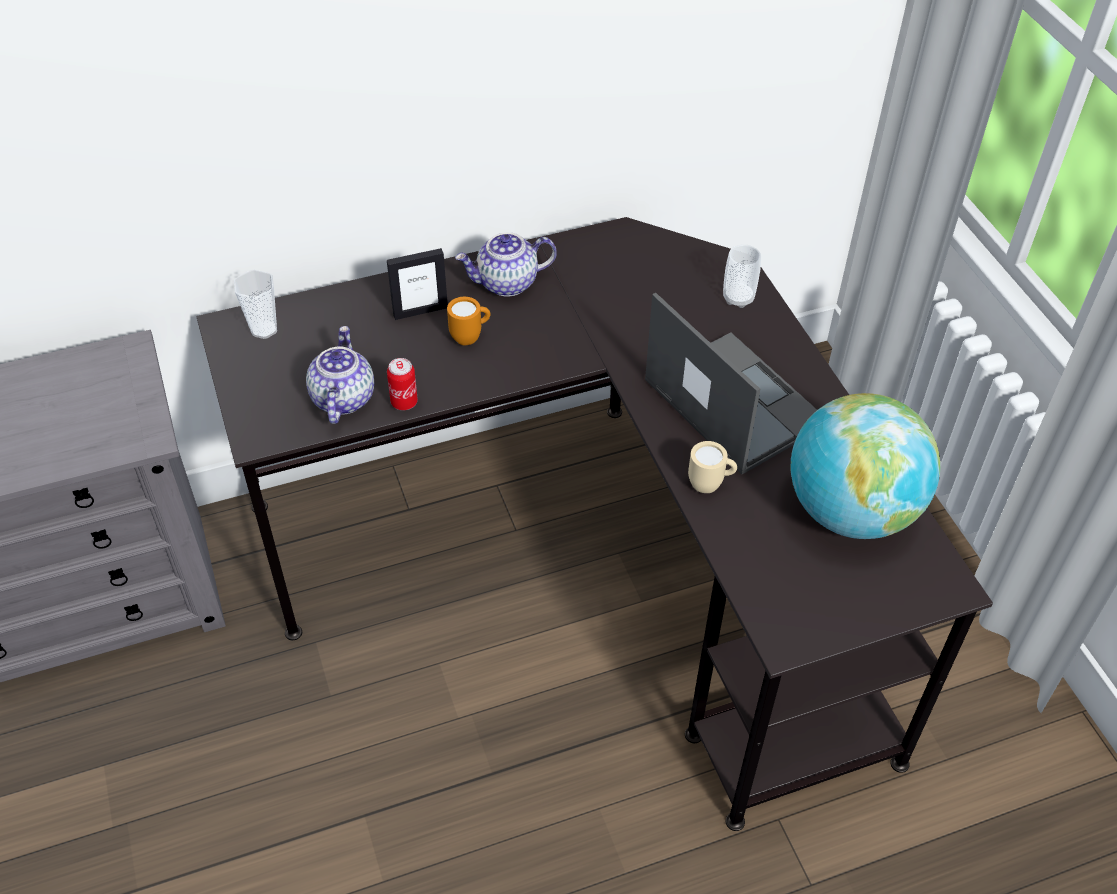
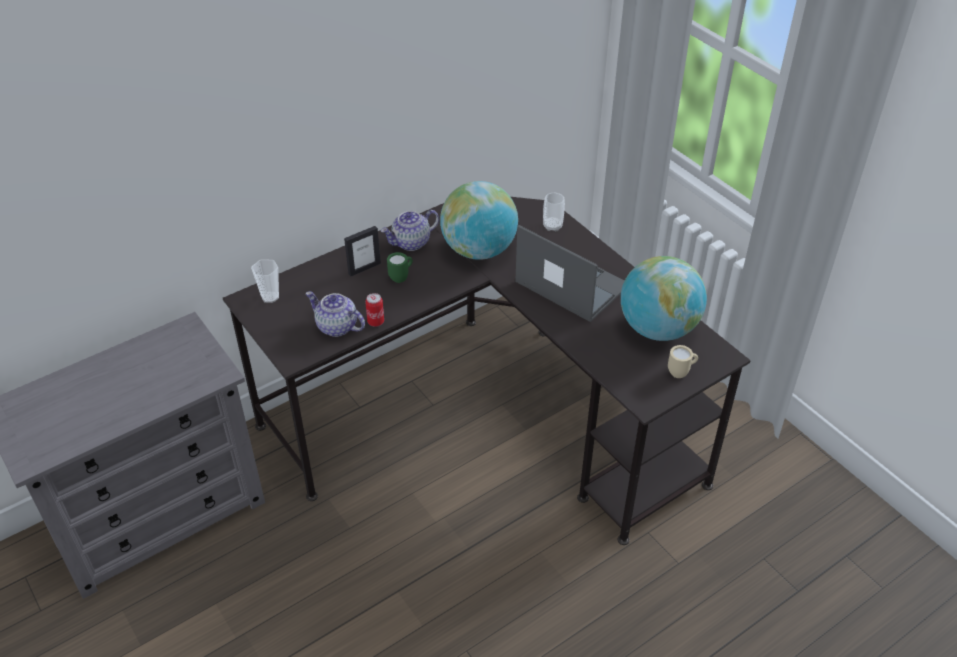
camera: 15 degrees left, 5 degrees down
(342, 398) = (336, 327): teapot -> teapot turned 45 degrees counterclockwise
(470, 337) = (401, 277): orange mug -> green mug
(607, 316) = (479, 250): none -> globe
(710, 484) = (574, 331): beige mug -> beige mug (681, 372)

